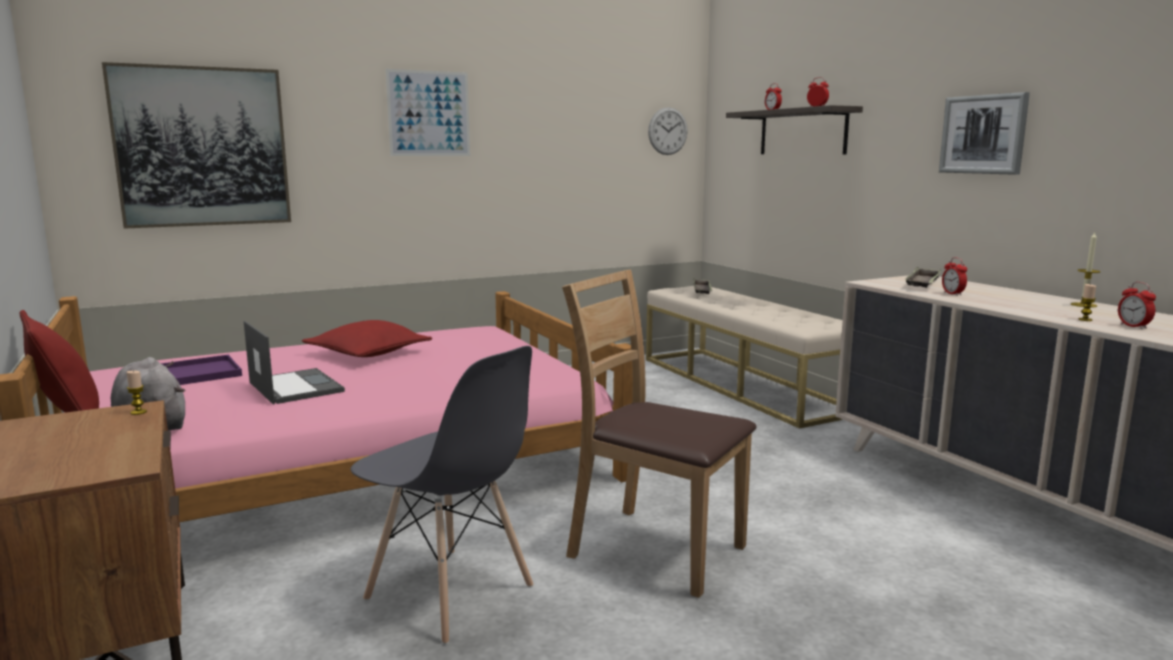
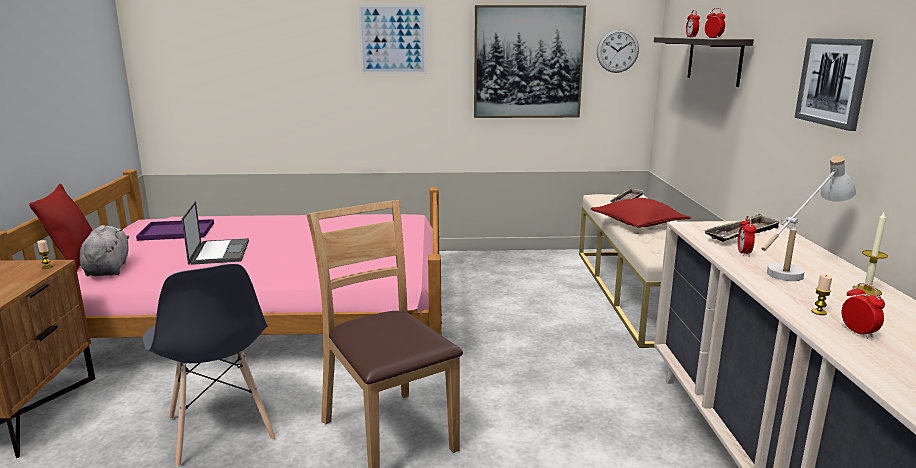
camera: 25 degrees right, 5 degrees up
(202, 147) = (227, 67): picture -> picture (528, 62)
(368, 353) = (300, 229): red pillow -> red pillow (638, 223)
(1012, 299) = (797, 269): none -> white table lamp
(1133, 326) = (858, 332): alarm clock -> alarm clock turned 150 degrees clockwise

